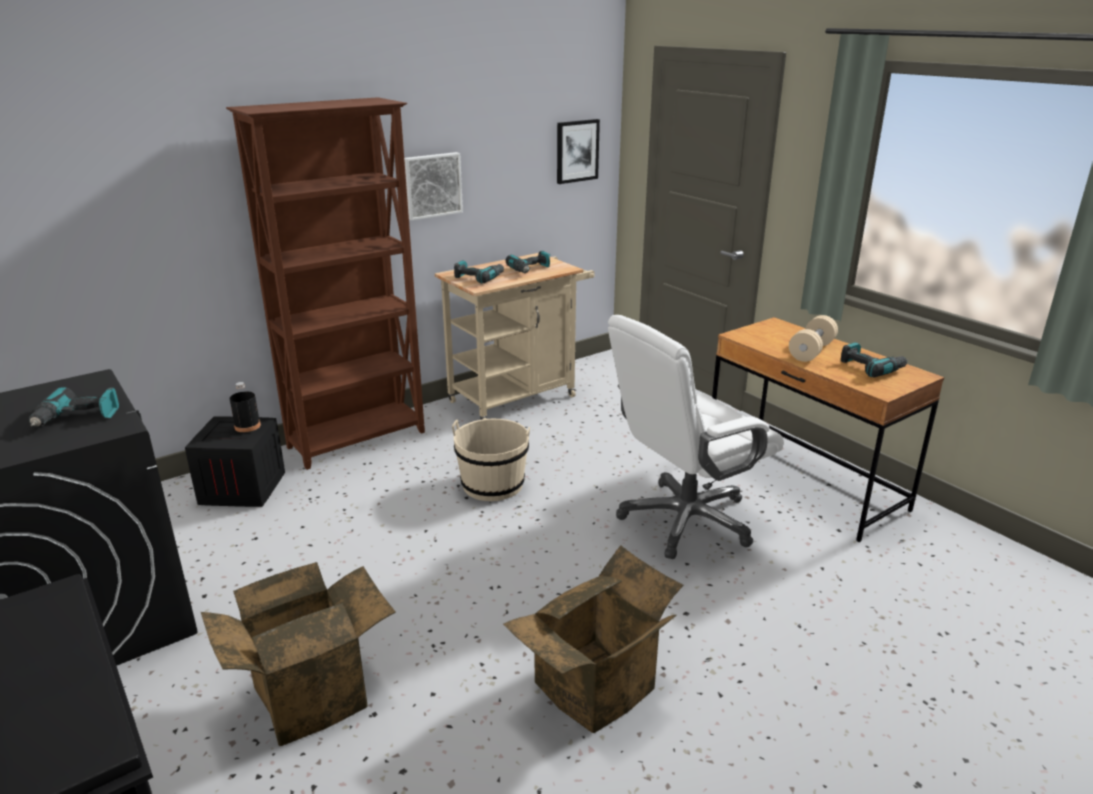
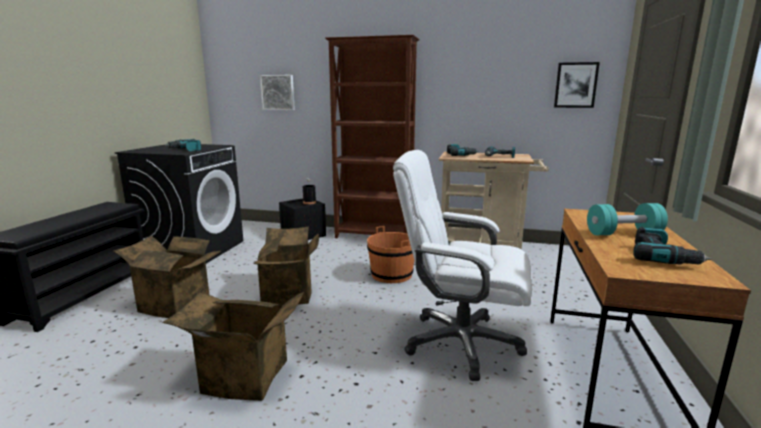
camera: 50 degrees right, 10 degrees down
(432, 185) = (451, 96): picture -> picture (278, 92)
(435, 580) = (290, 295): none -> cardboard box
(493, 484) = (391, 275): beige bucket -> orange bucket
(811, 351) = (623, 233): beige dumbbell -> turquoise dumbbell

